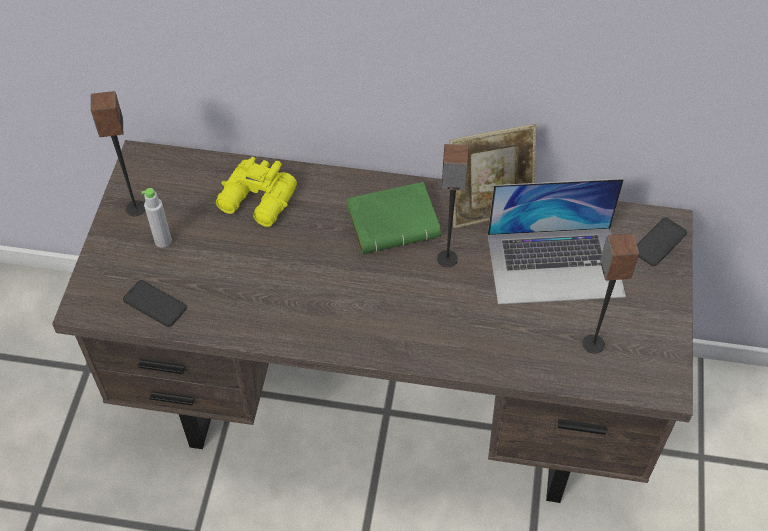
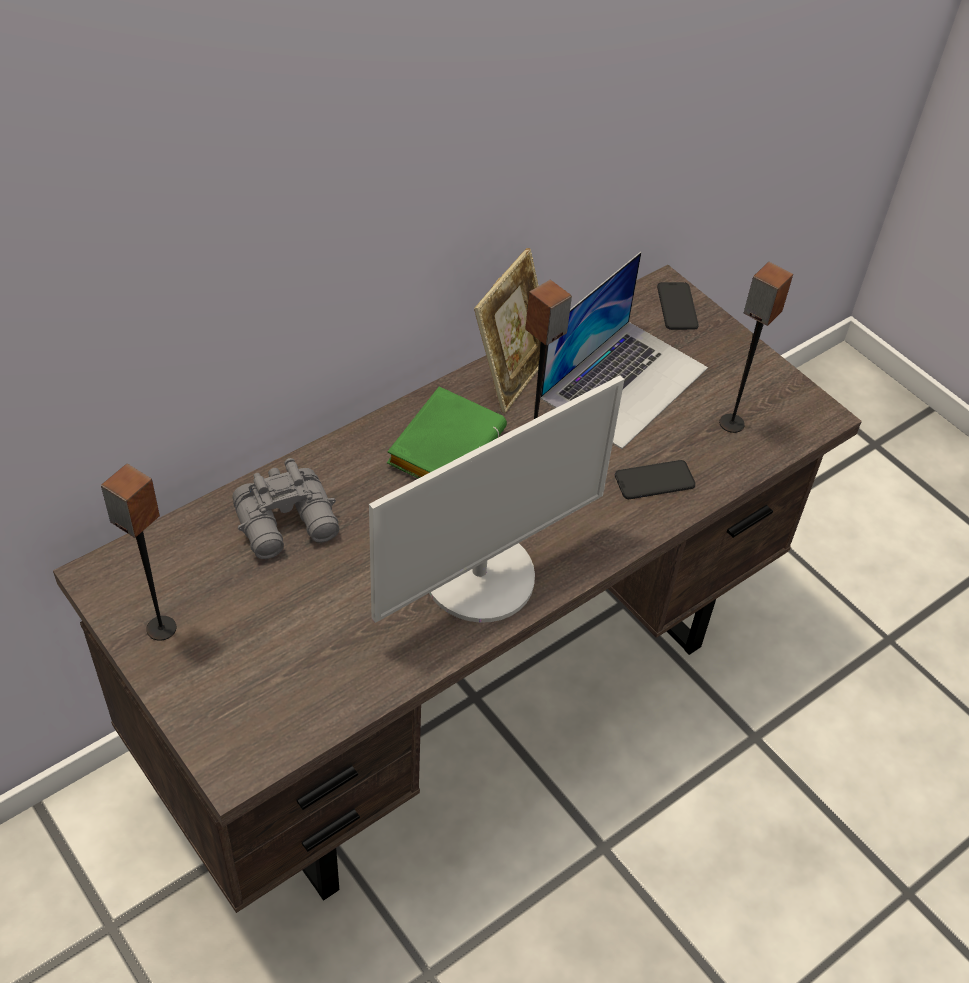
camera: 50 degrees left, 5 degrees down
(155, 304) = (310, 701): phone -> phone (654, 480)
(163, 240) = (236, 635): grey bottle -> none
(258, 202) = (289, 524): yellow binoculars -> grey binoculars
(319, 311) = (480, 576): none -> monitor

